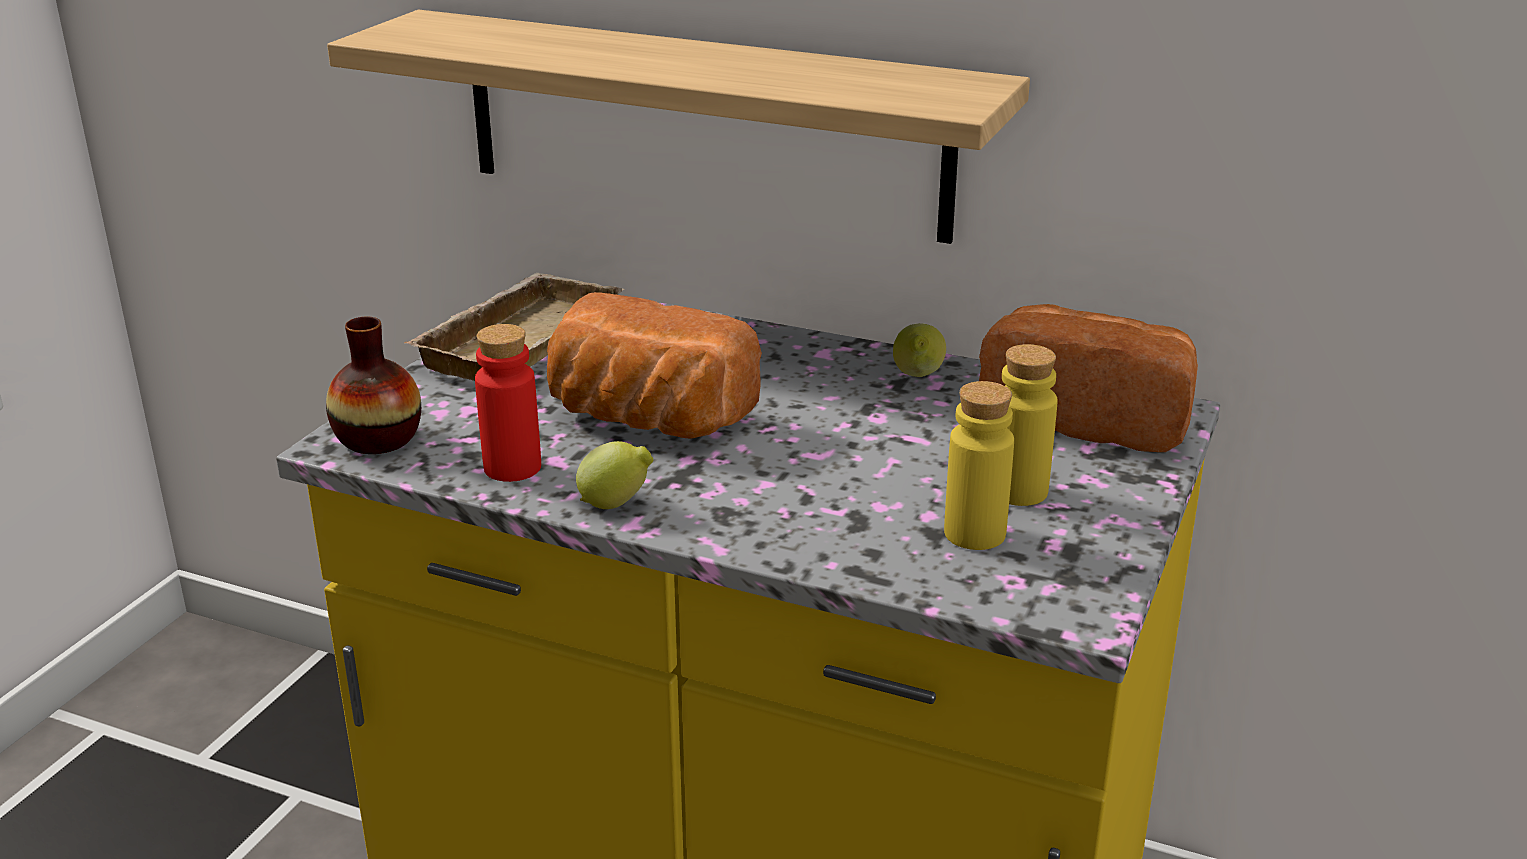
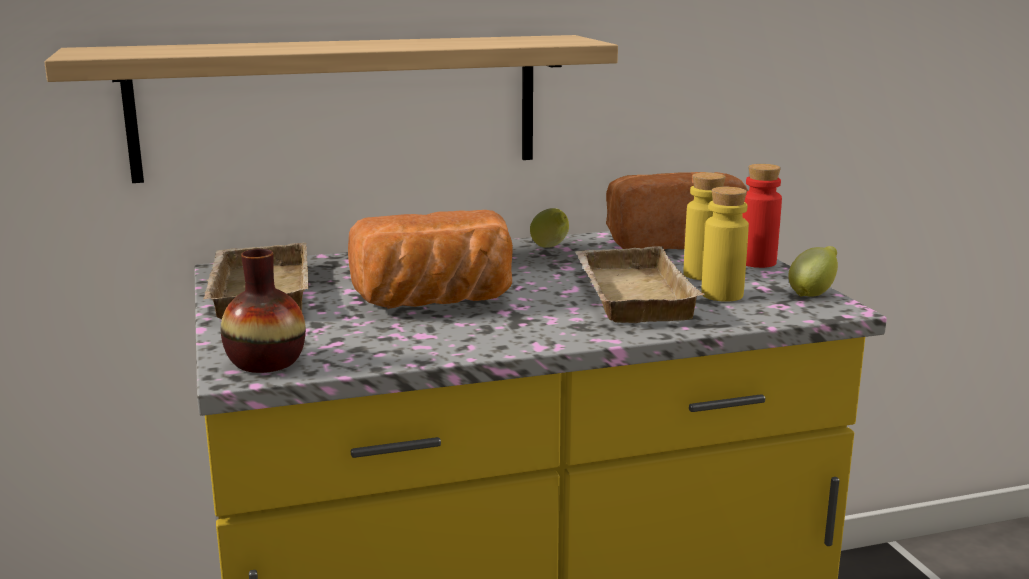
camera: 40 degrees left, 10 degrees down
(512, 467) = (401, 346): red bottle -> red bottle (757, 262)
(616, 504) = (509, 341): lemon -> lemon (812, 294)
(864, 487) = (628, 294): none -> beige tray

